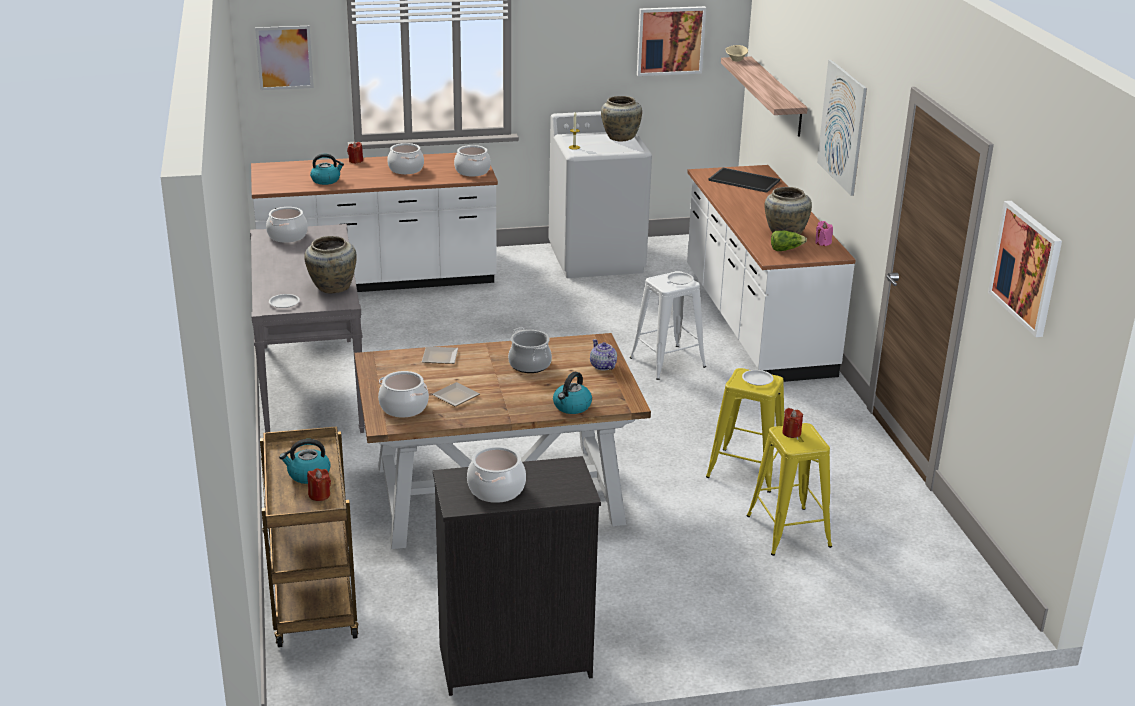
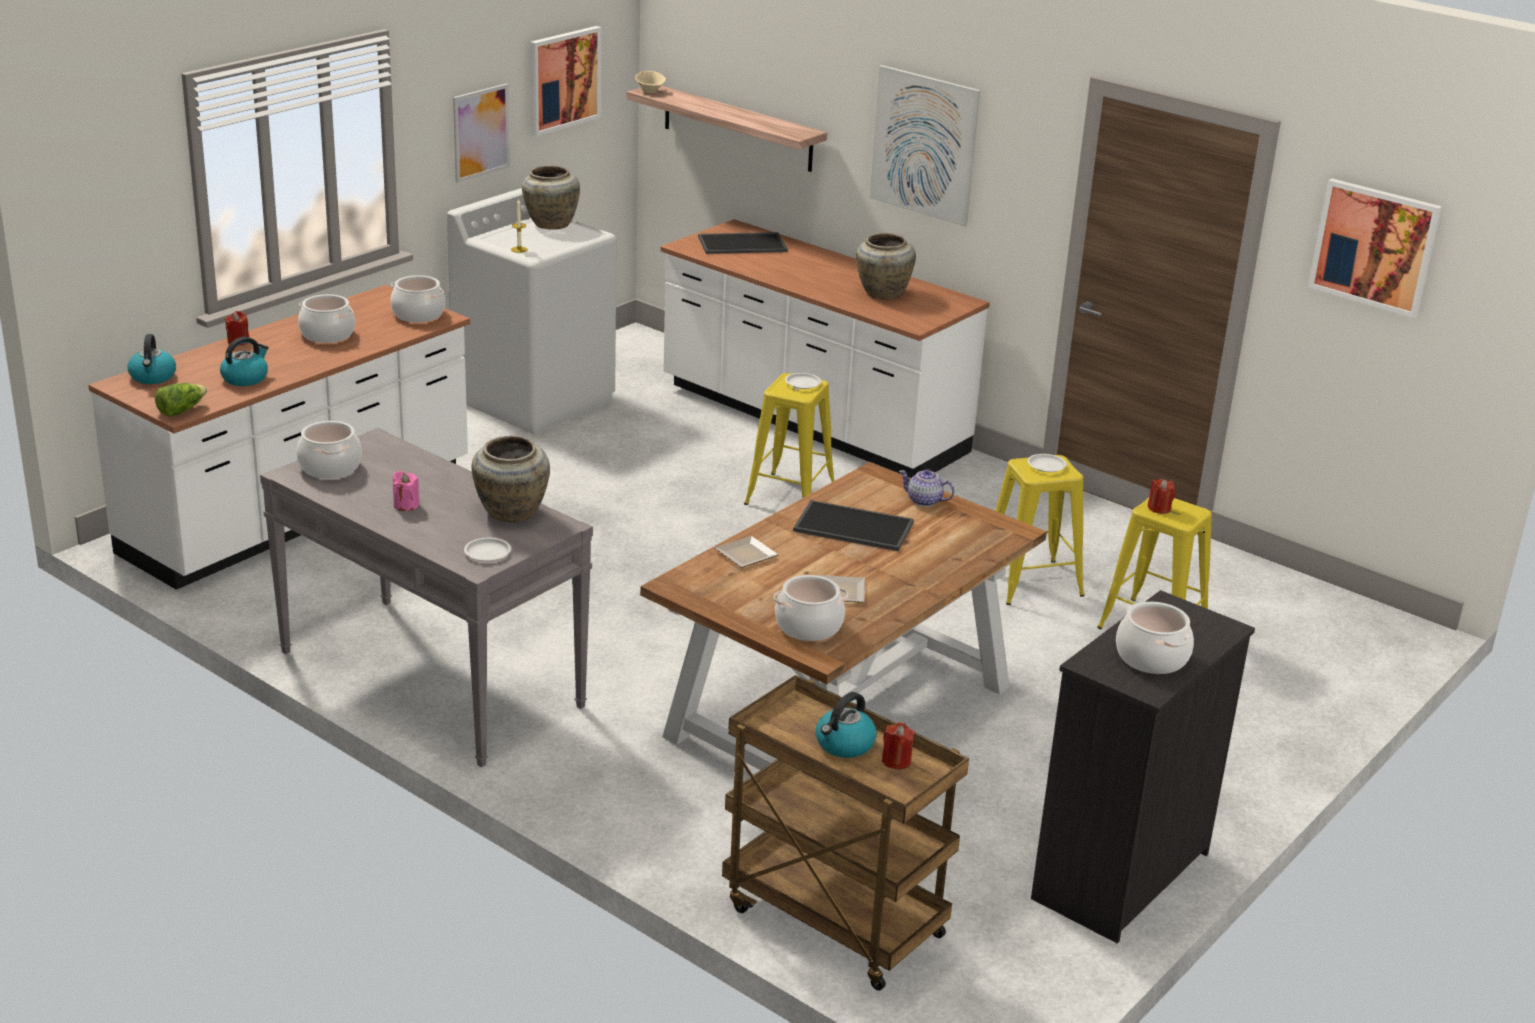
camera: 40 degrees left, 0 degrees up
(284, 57) = (106, 204): picture -> picture (481, 132)
(529, 365) = (852, 527): cooking pot -> tray
(572, 406) = (970, 556): kettle -> kettle (153, 377)
(667, 362) = (790, 495): white stool -> yellow stool
(786, 249) = (912, 310): lettuce -> lettuce (181, 410)
(823, 243) = (933, 293): pink candle -> pink candle (406, 505)

